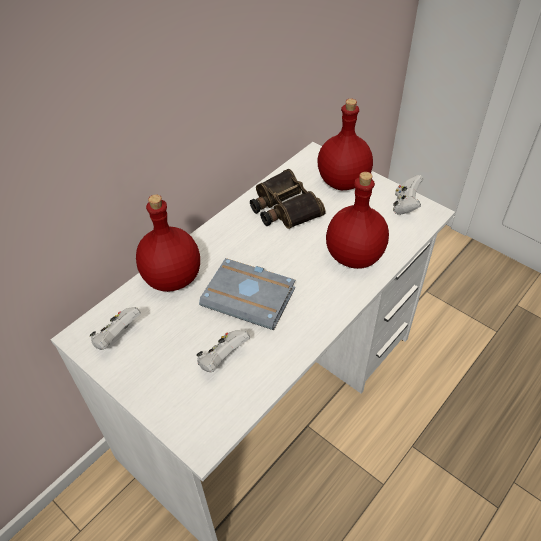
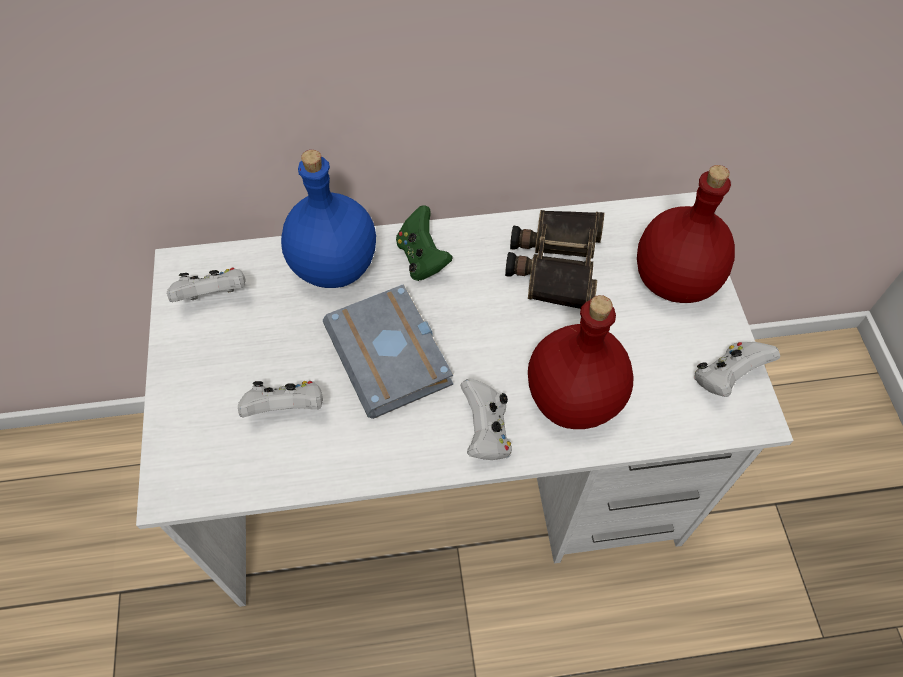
camera: 40 degrees right, 10 degrees up
(172, 279) = (333, 267): red bottle -> blue bottle
(216, 245) = (422, 258): none -> green game controller
(332, 297) = (486, 432): none -> white game controller

